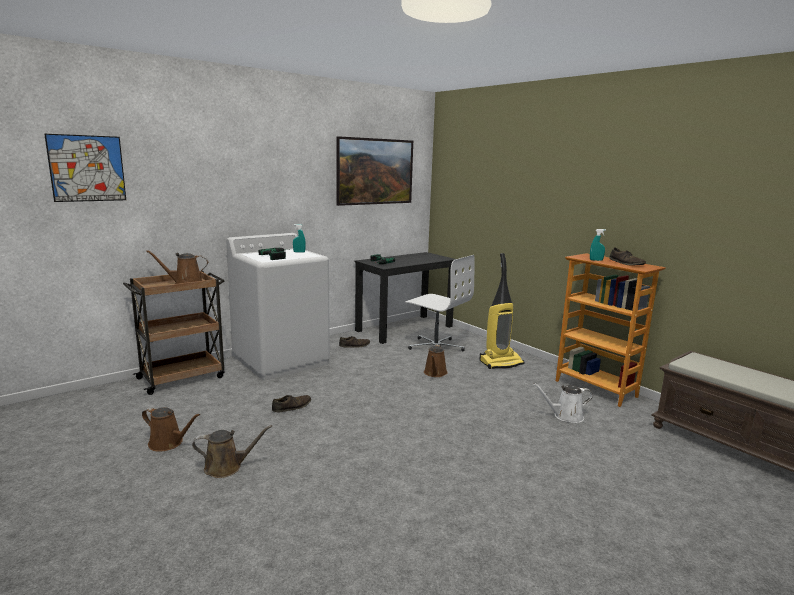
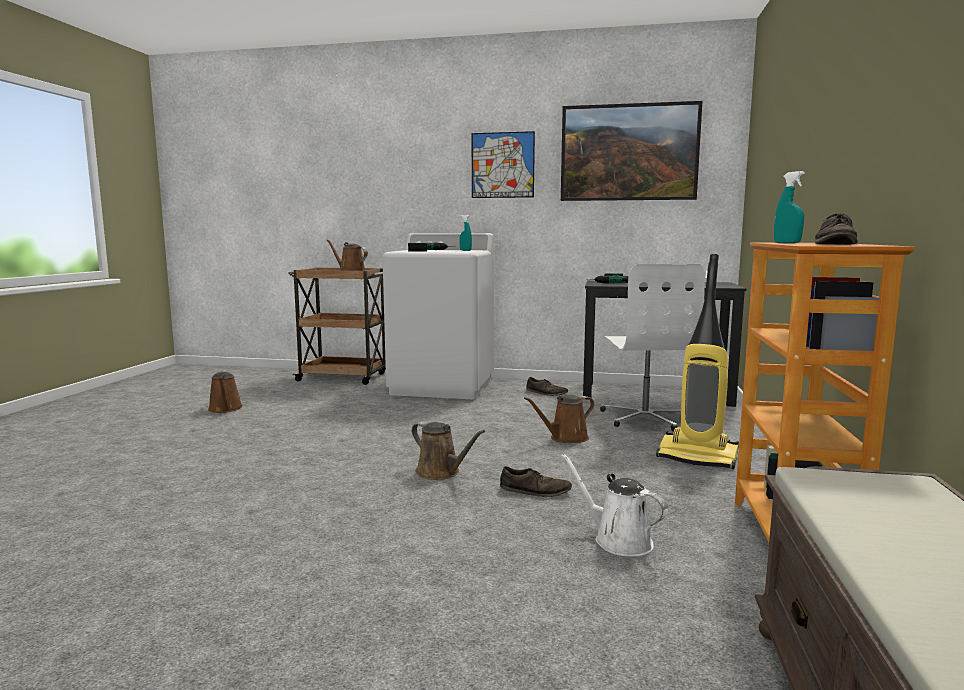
camera: 50 degrees right, 5 degrees down
(87, 168) = (290, 159): picture -> picture (502, 165)
(227, 467) = (208, 434): brown watering can -> brown watering can (441, 472)
(292, 407) = (353, 417): brown shoe -> brown shoe (535, 491)

